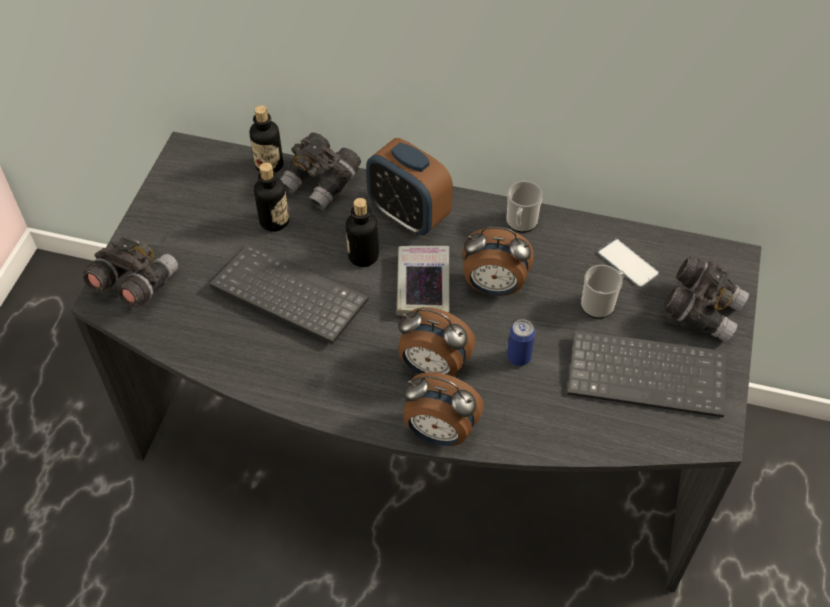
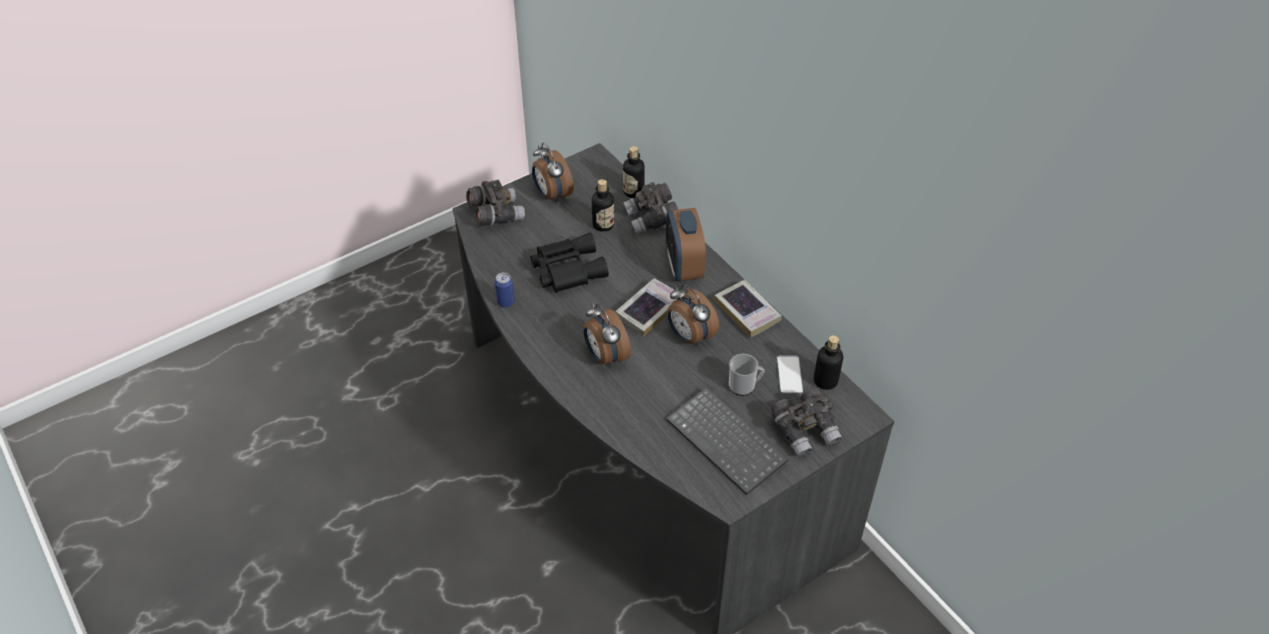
camera: 40 degrees right, 5 degrees down
(286, 296) = (567, 269): keyboard -> black binoculars
(363, 256) = (632, 273): bottle -> bottle (825, 381)
(439, 433) = (572, 391): alarm clock -> alarm clock (552, 195)
(518, 357) = (660, 382): can -> can (506, 302)
(520, 223) = (747, 311): mug -> book

